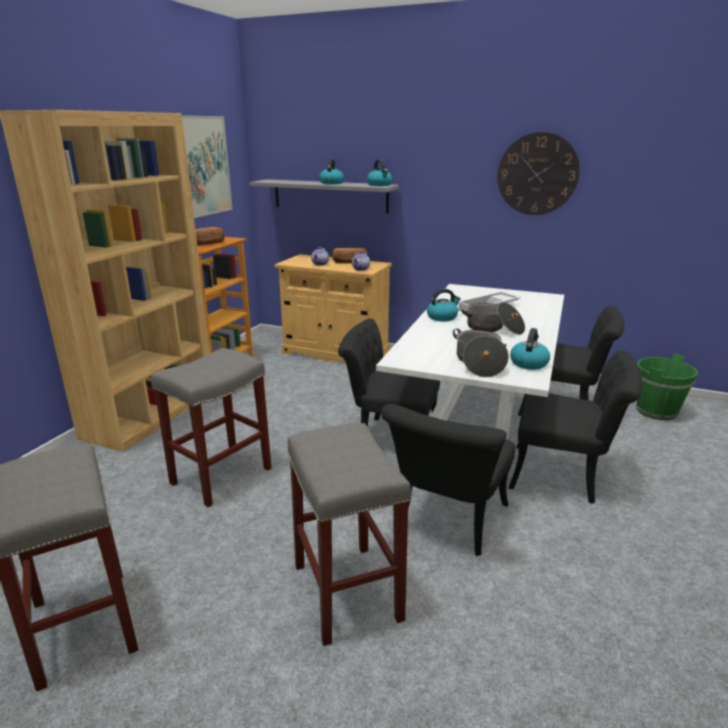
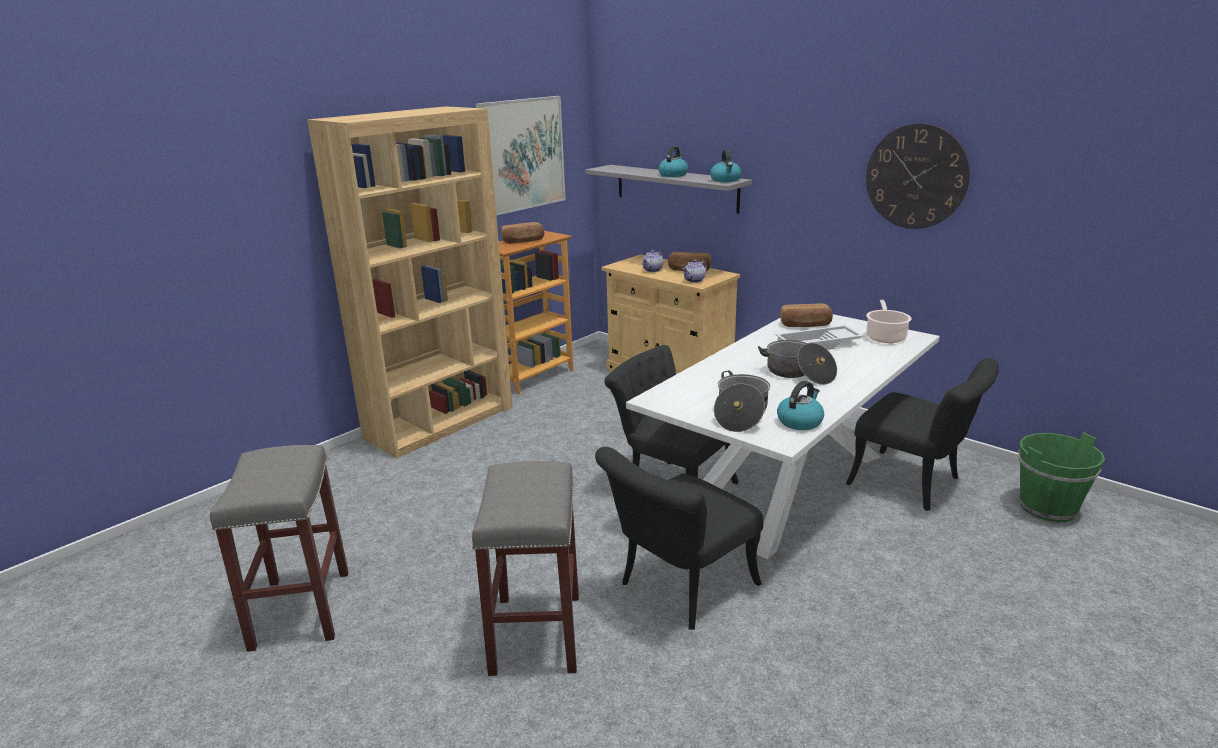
camera: 20 degrees right, 0 degrees up
(222, 475) = (477, 497): grey stool -> none
(442, 317) = (749, 352): kettle -> none
(466, 295) = (805, 325): none -> bread
(529, 298) = (885, 337): none -> cooking pot
(564, 476) = (854, 566): black chair -> none

